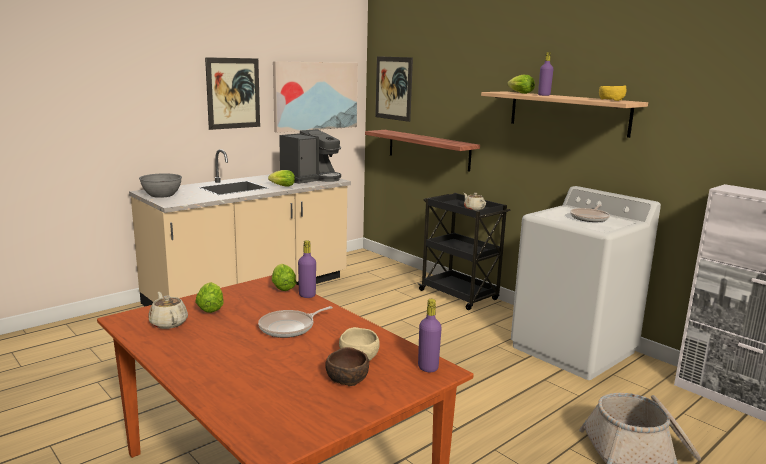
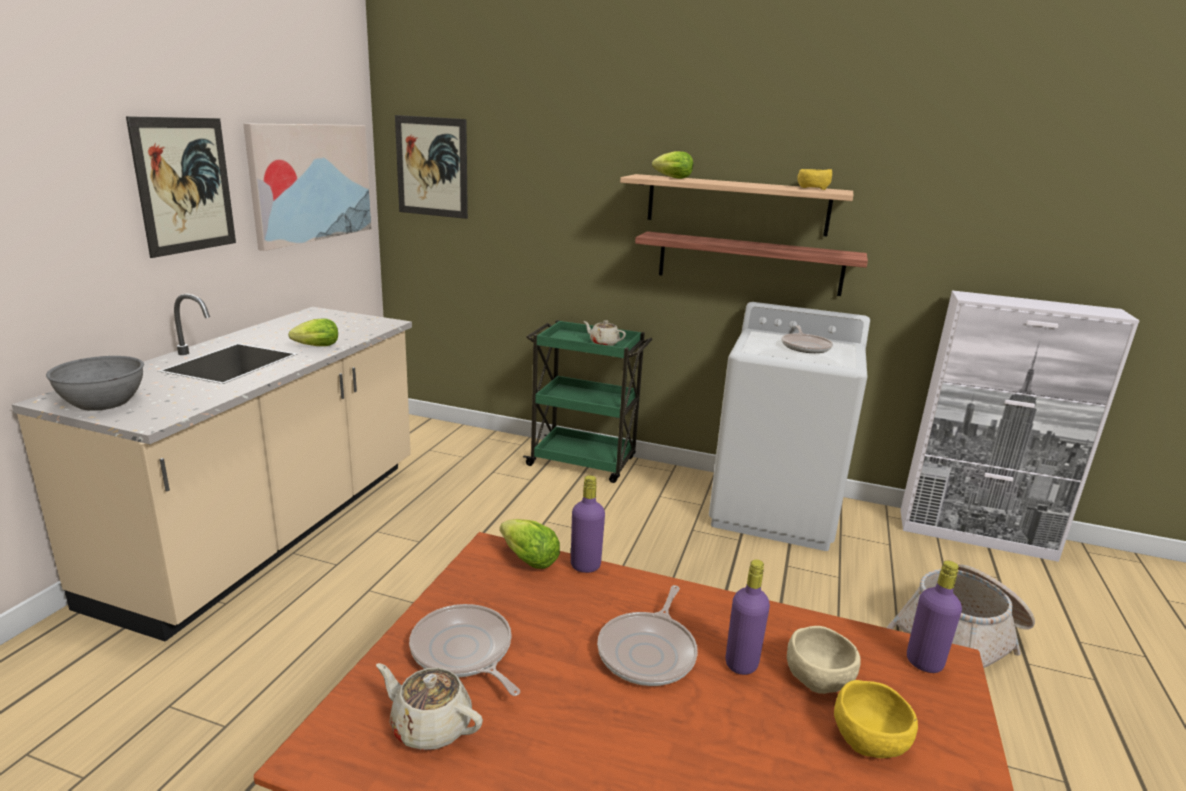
camera: 30 degrees left, 5 degrees up
(210, 308) = (464, 652): lettuce -> frying pan
(310, 179) = (344, 325): coffee machine -> none
(347, 379) = (871, 739): brown bowl -> yellow bowl
(428, 149) = (504, 260): shelf -> shelf (749, 263)
(459, 295) = (584, 462): black cart -> green cart
(544, 95) = (714, 181): purple bottle -> purple bottle (741, 664)

